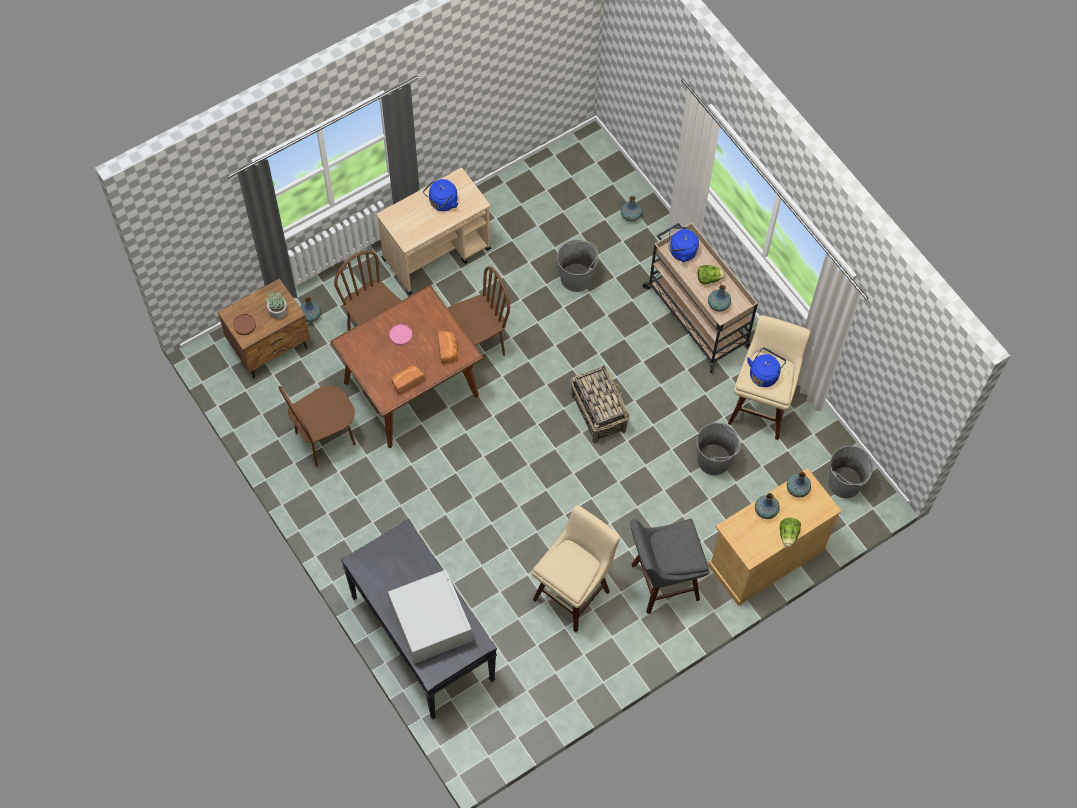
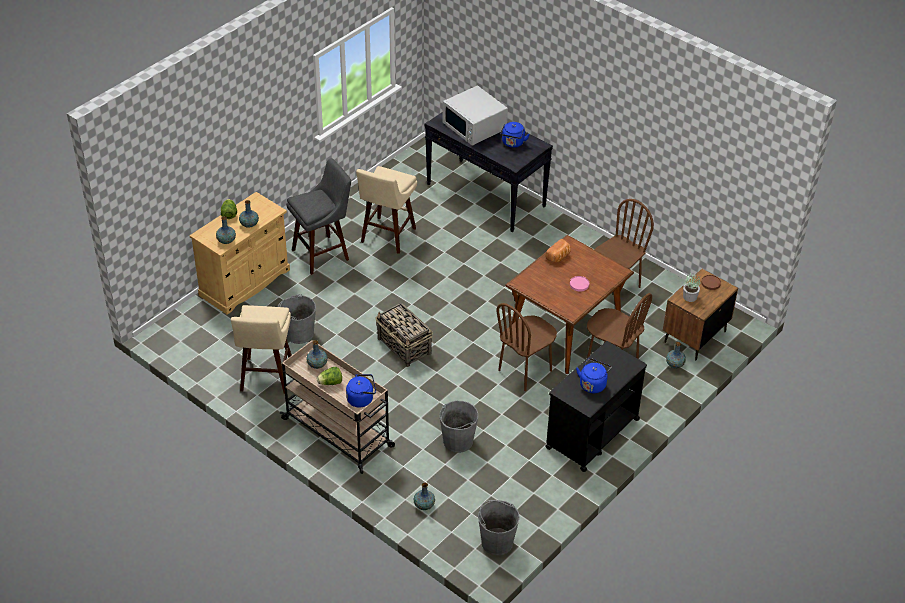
camera: 165 degrees right, 20 degrees down
(437, 254) = (591, 434): beige cart -> black cart
(448, 350) = (535, 282): bread -> none
(764, 374) = (266, 317): blue kettle -> blue kettle (513, 143)
(844, 483) = (187, 339): grey bucket -> grey bucket (497, 542)

